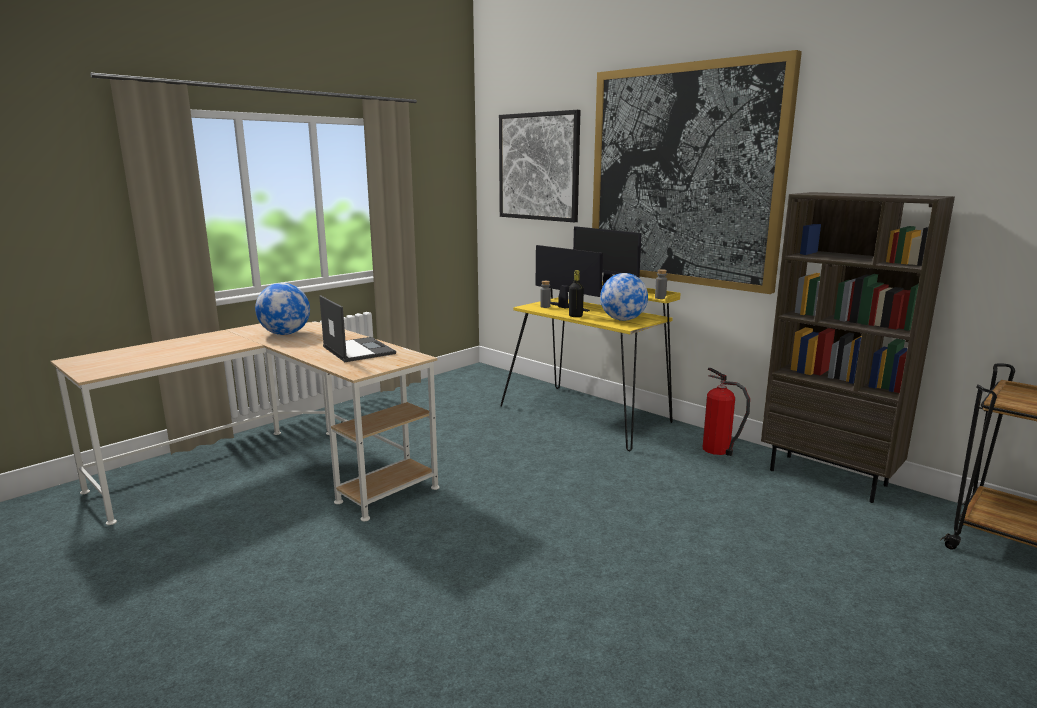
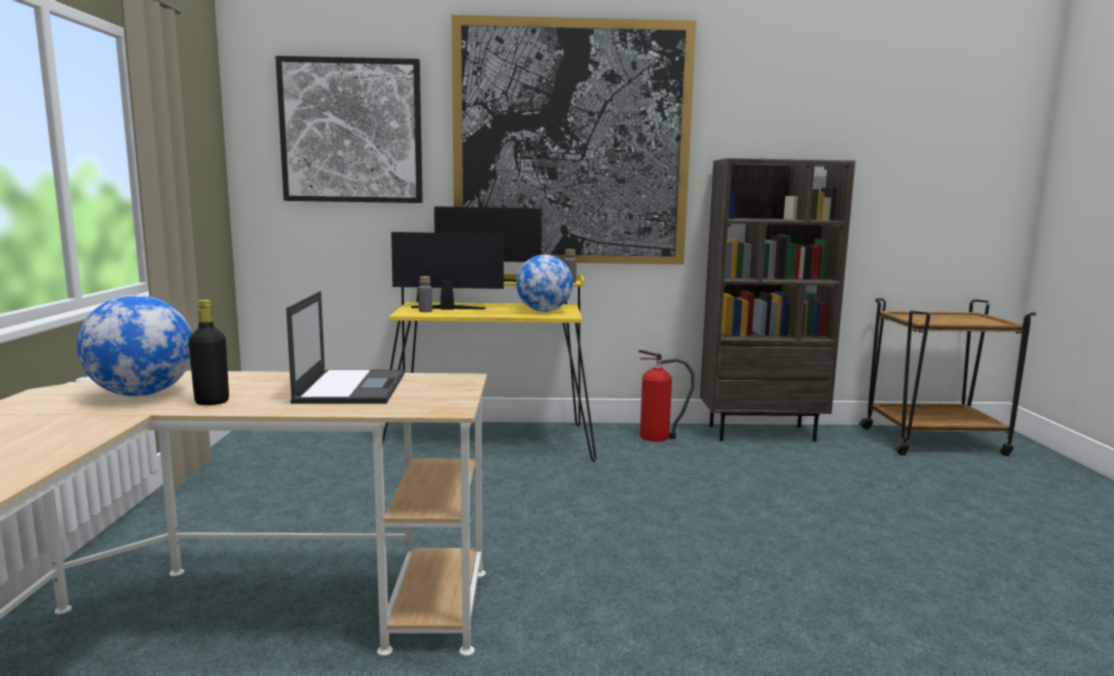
camera: 45 degrees left, 5 degrees down
(358, 350) = (351, 387): laptop -> laptop turned 75 degrees clockwise
(575, 316) = (488, 314): black bottle -> black bottle (212, 402)

